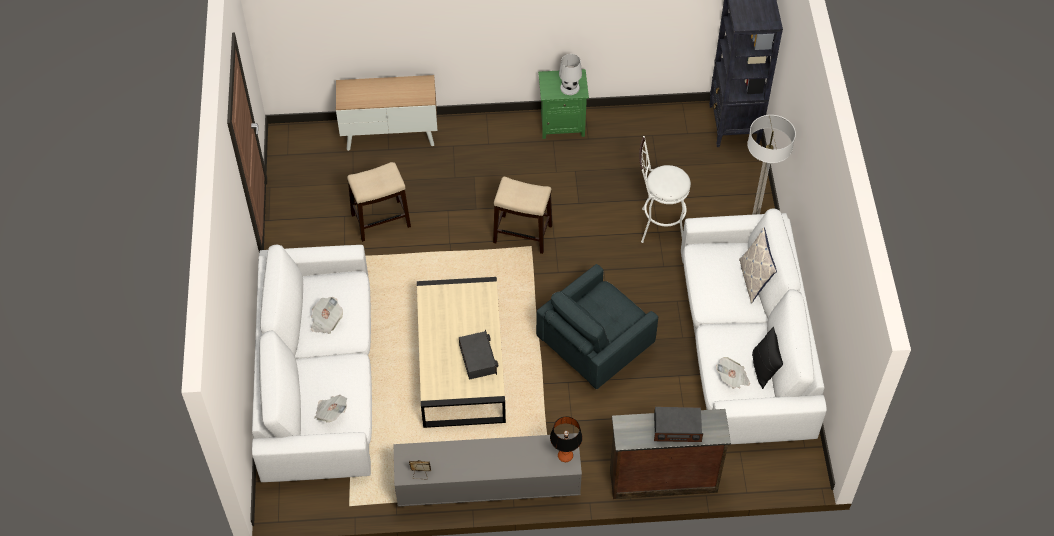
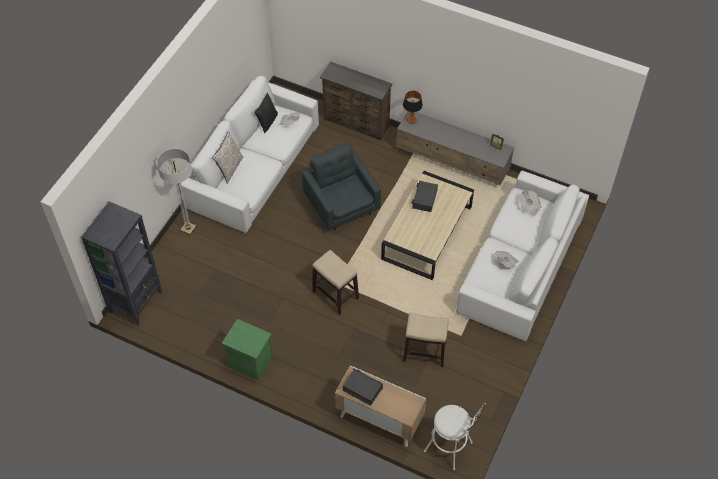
camera: 150 degrees left, 0 degrees up
(570, 87) = (244, 332): white table lamp -> none
(594, 346) = (342, 205): grey armchair -> grey armchair turned 105 degrees counterclockwise
(658, 226) = (245, 258): white stool -> white stool (451, 449)
(677, 428) = (352, 78): radio -> radio (362, 389)

